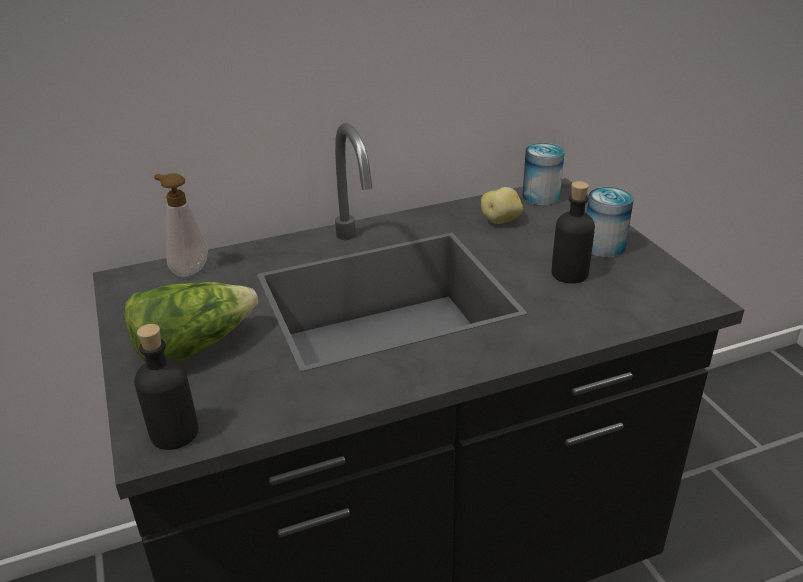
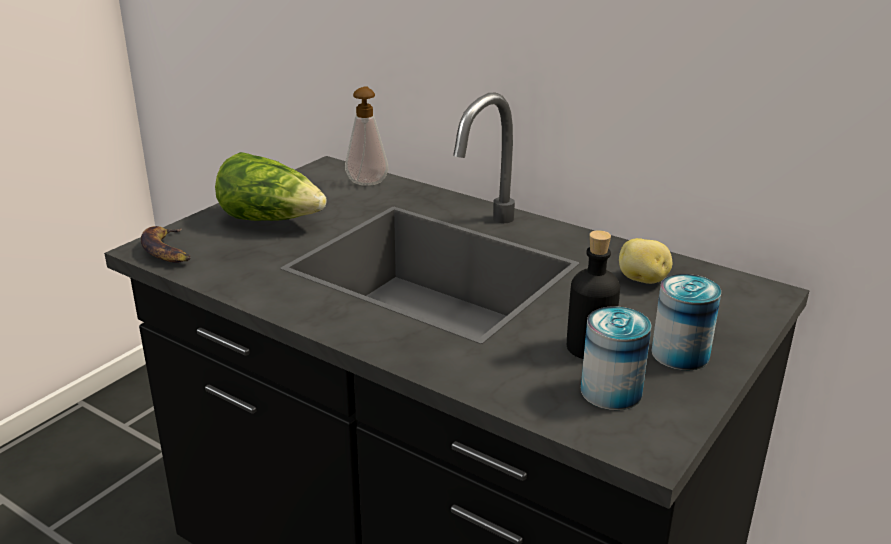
camera: 55 degrees right, 5 degrees down
(174, 433) = (168, 250): black bottle -> banana
(541, 196) = (734, 287): can -> can (611, 391)

